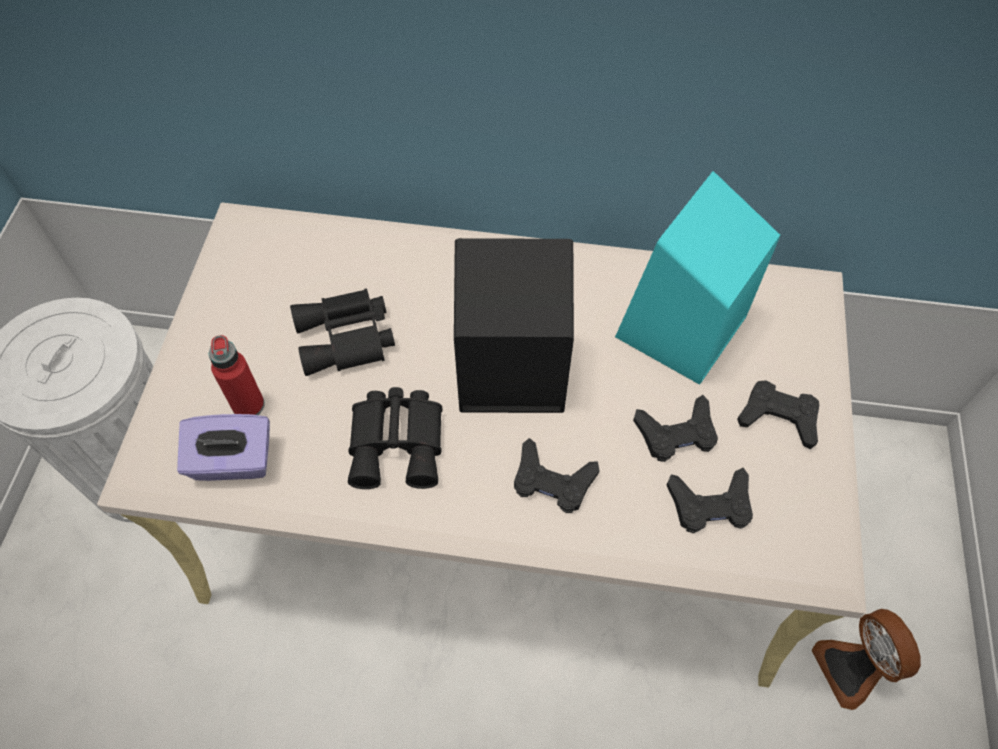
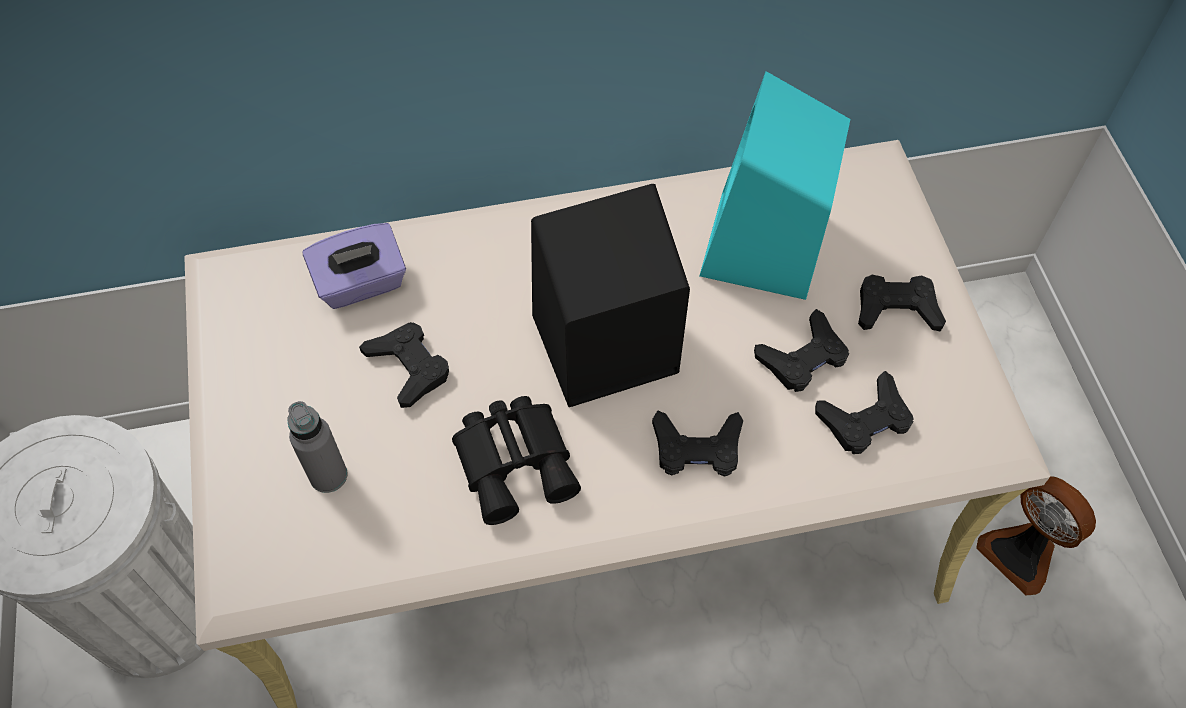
camera: 20 degrees left, 0 degrees up
(233, 462) = (339, 543): purple tissue box -> purple tissue box (361, 284)
(248, 405) = (328, 475): red bottle -> grey bottle
(347, 339) = (409, 367): black binoculars -> black game controller

